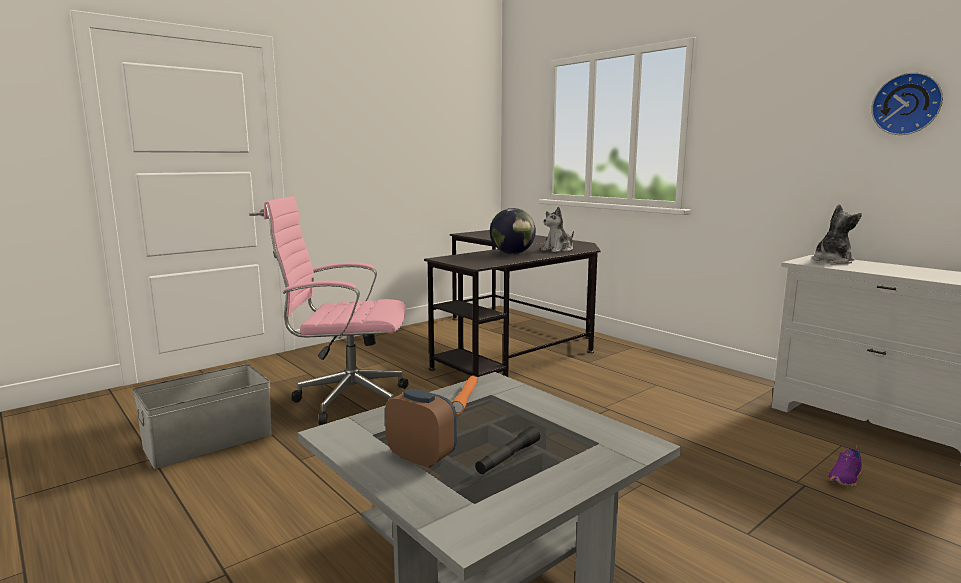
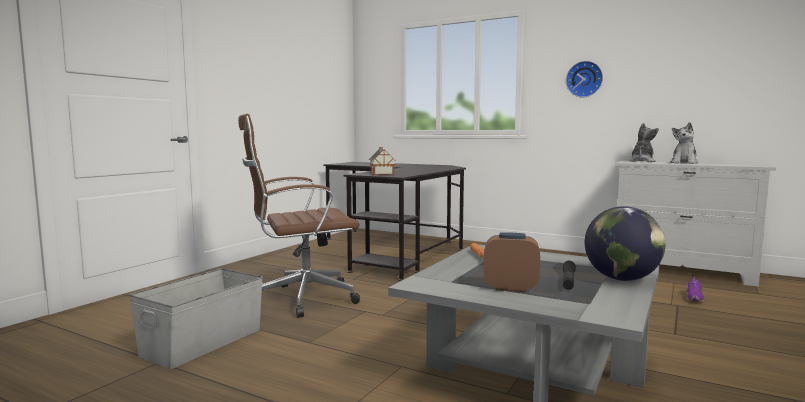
camera: 20 degrees left, 5 degrees down
(346, 400) = (301, 299): pink office chair -> brown office chair
(468, 259) = (381, 173): none -> toy house
(512, 253) = (407, 170): globe -> globe (622, 279)
(558, 250) = (436, 168): plush toy -> plush toy (684, 163)
(907, 104) = (676, 57): wall clock -> wall clock (584, 79)

